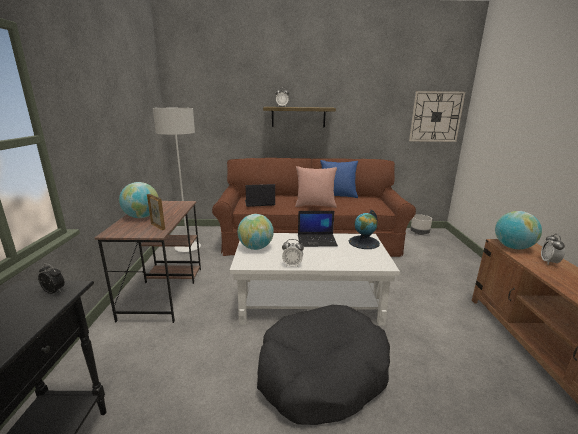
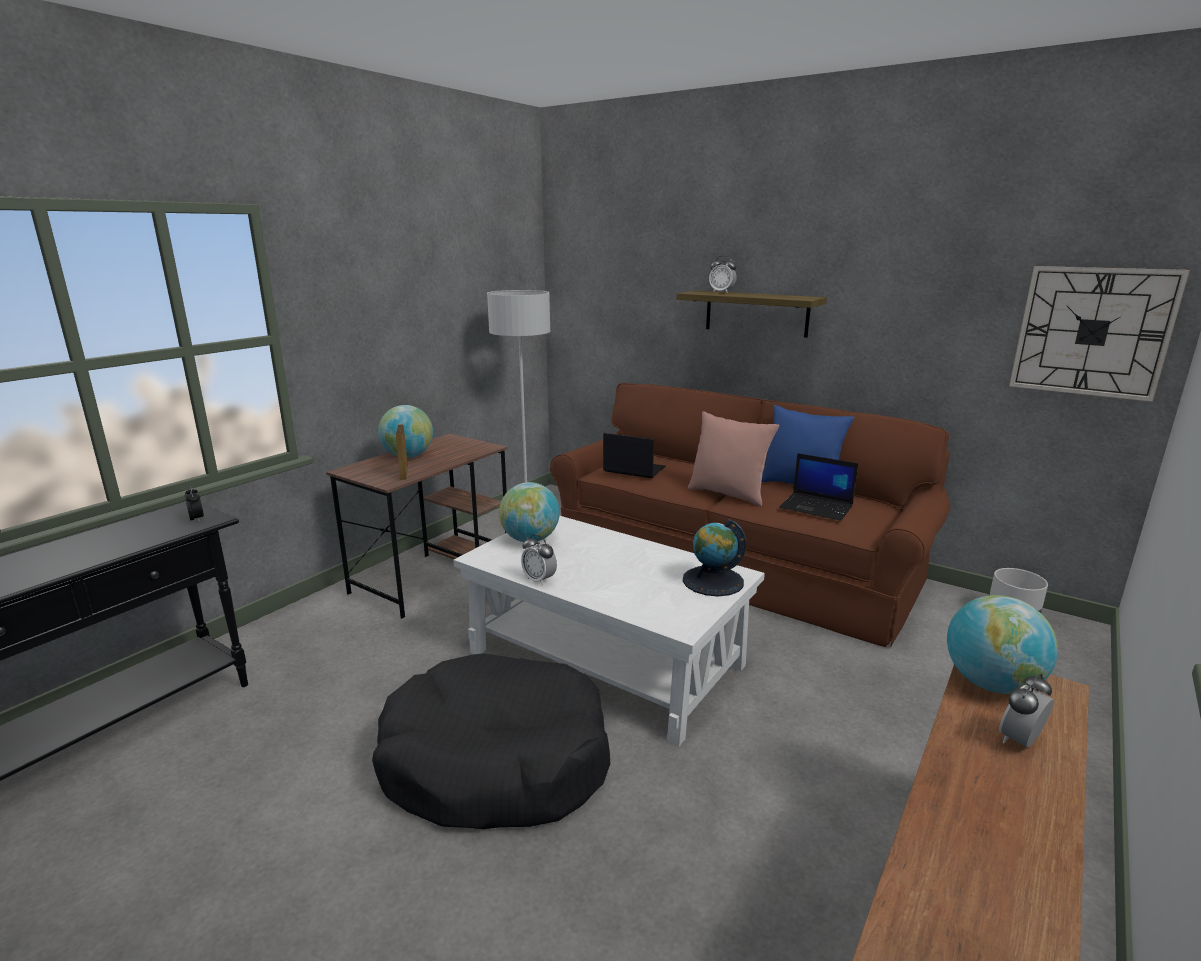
camera: 35 degrees right, 0 degrees up
(317, 240) = (637, 555): laptop -> laptop (817, 507)

